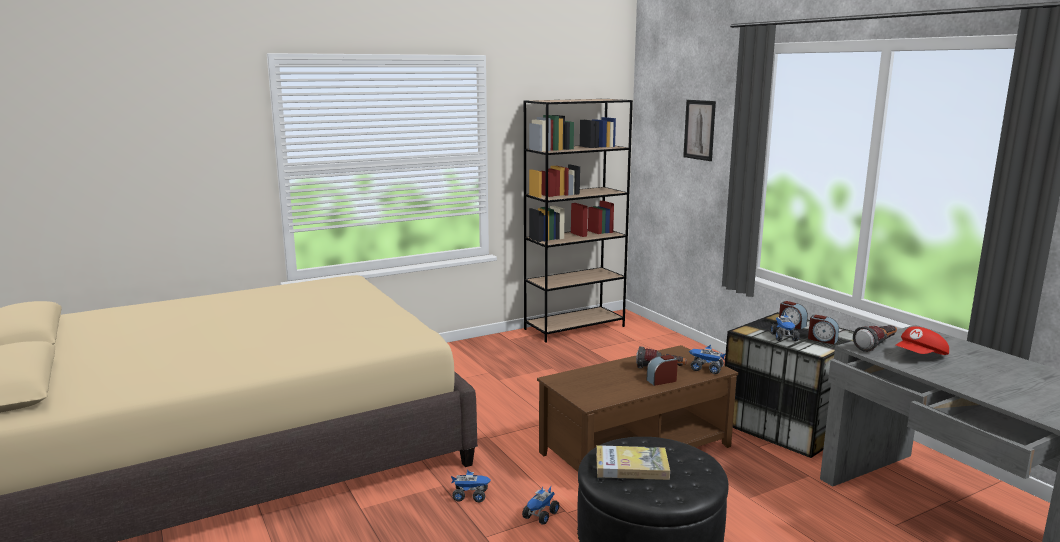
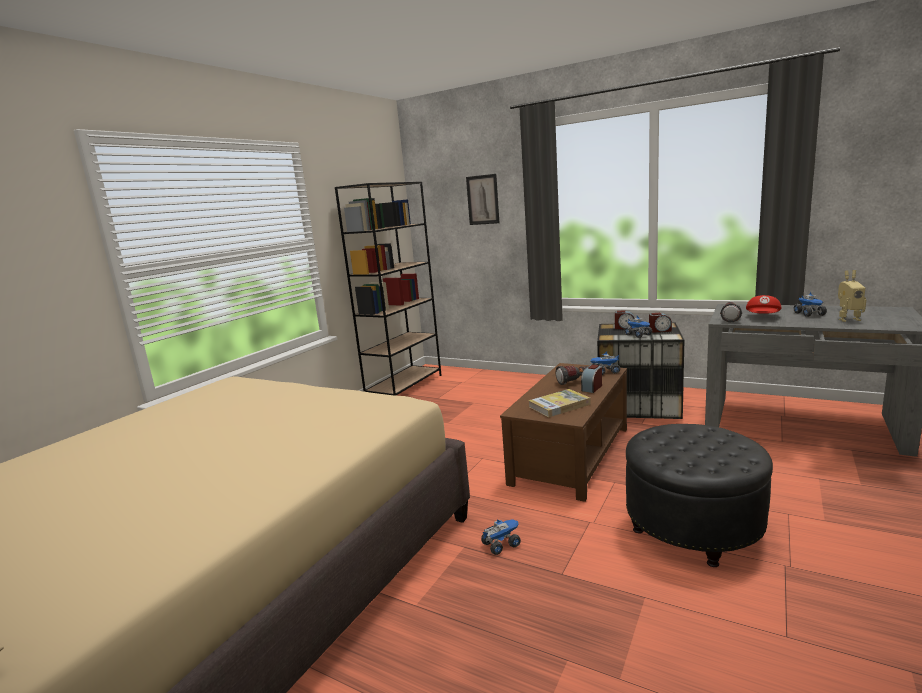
camera: 30 degrees left, 0 degrees up
(541, 515) = (578, 534): toy truck -> toy truck (810, 314)
(631, 466) = (683, 452): book -> book (559, 405)
(1019, 391) = (847, 319): none -> toy robot

